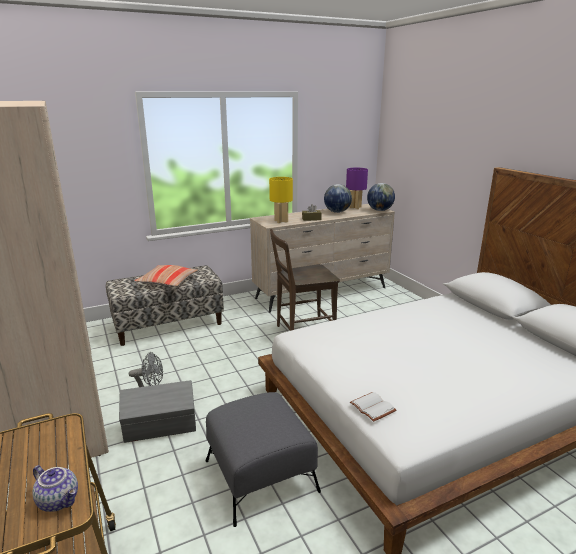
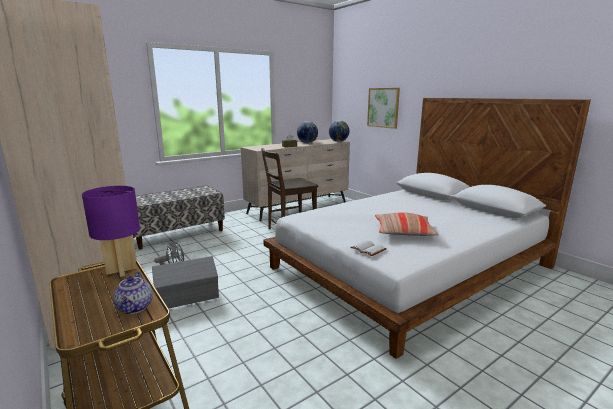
camera: 10 degrees left, 5 degrees down
(59, 500) = (136, 307): teapot -> teapot turned 60 degrees clockwise
(168, 282) = (177, 195): pillow -> pillow (403, 232)
(260, 476) = (280, 320): grey ottoman -> none
(281, 221) = (266, 148): yellow table lamp -> none
(355, 207) = (319, 140): purple table lamp -> purple table lamp (122, 270)
(442, 171) = (383, 107): none -> picture

